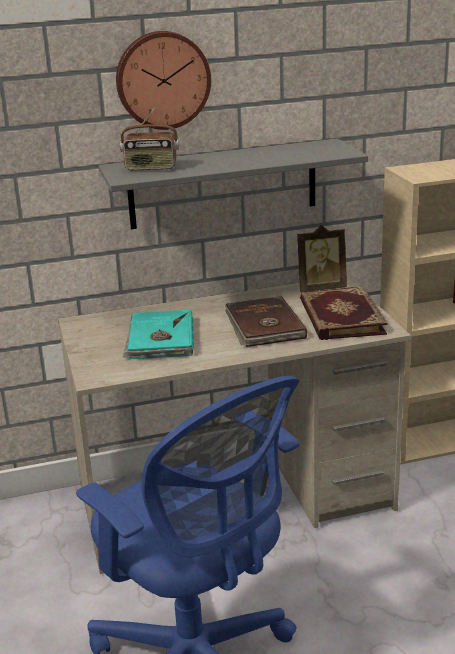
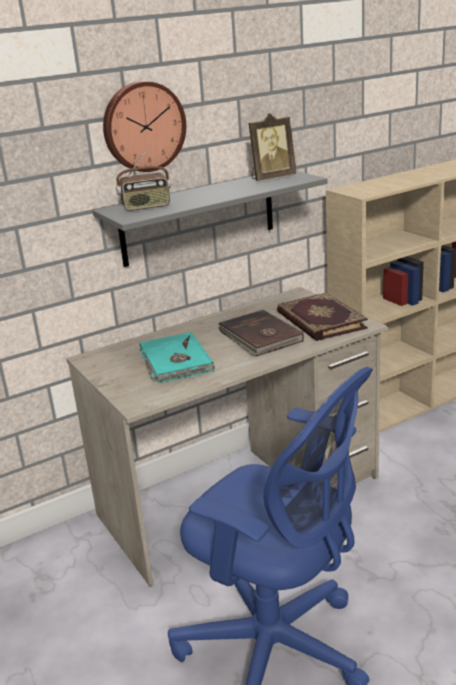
camera: 15 degrees left, 0 degrees up
(320, 288) = (286, 299): picture frame -> picture frame (271, 178)

